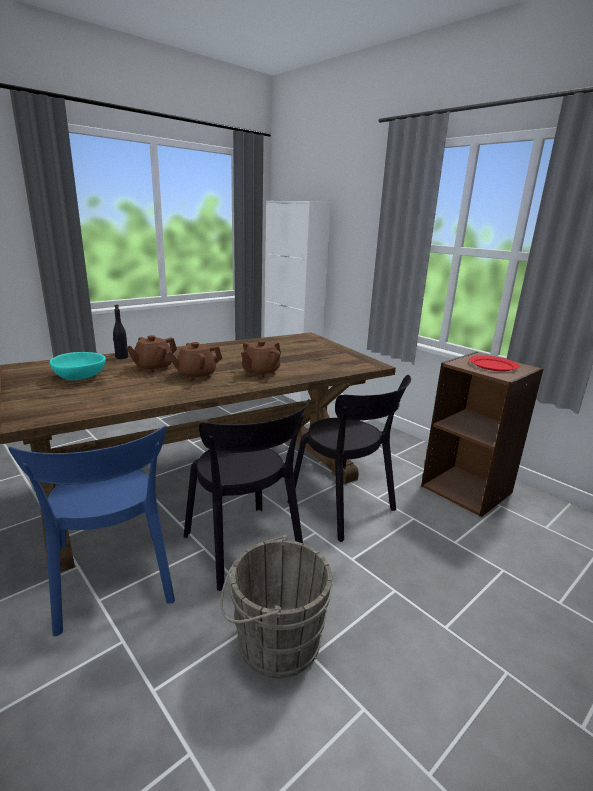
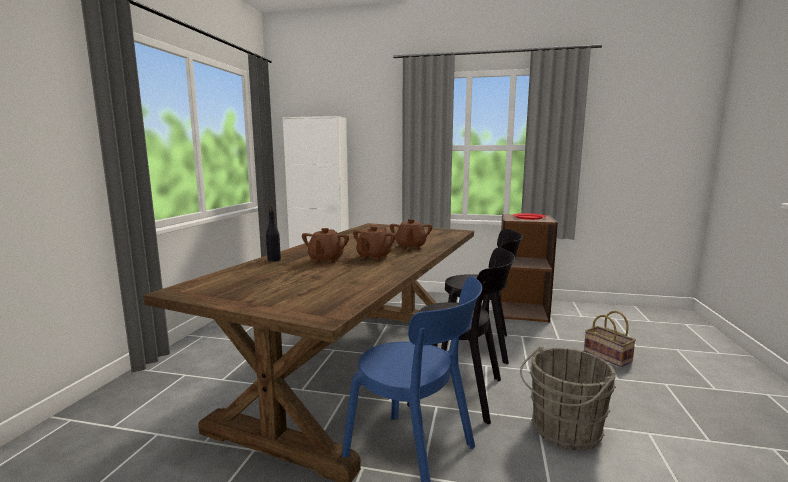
camera: 35 degrees left, 10 degrees down
(79, 378) = (285, 277): turquoise bowl -> none
(485, 596) = (609, 357): none -> basket

